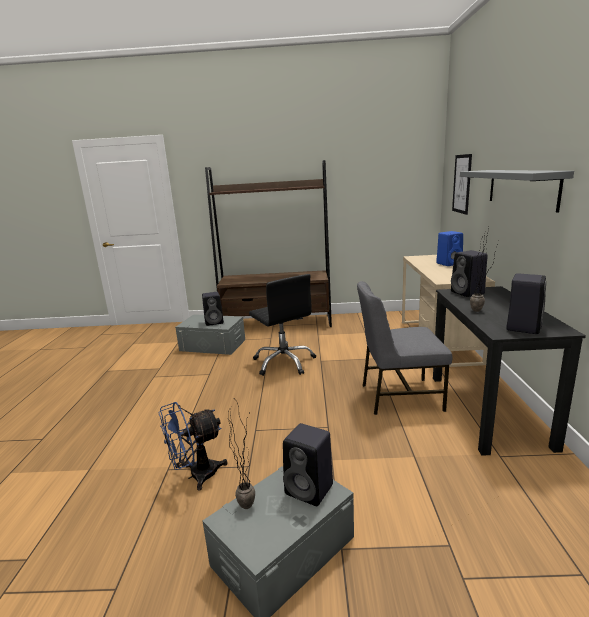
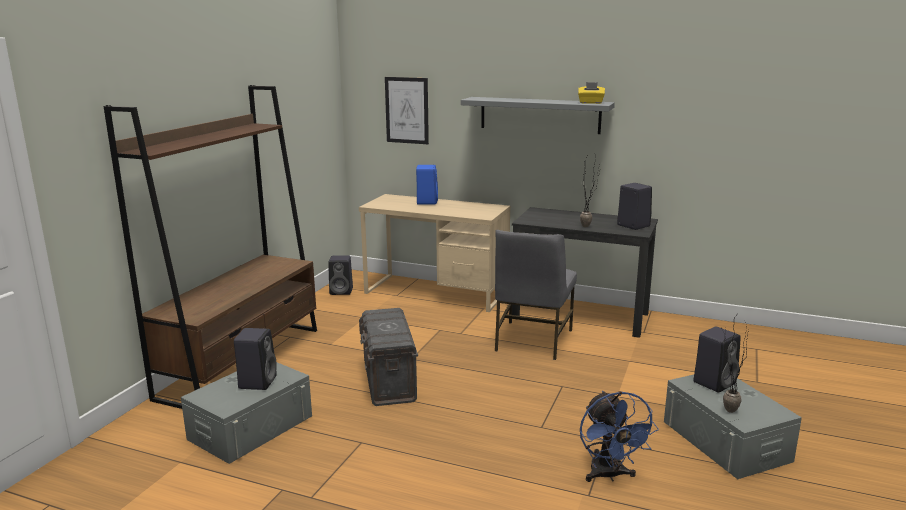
camera: 70 degrees left, 0 degrees up
(284, 362) = (389, 381): black office chair -> grey storage box
(468, 293) = (537, 218): black speaker -> black speaker (342, 291)
(537, 171) = (590, 103): none -> yellow tissue box

